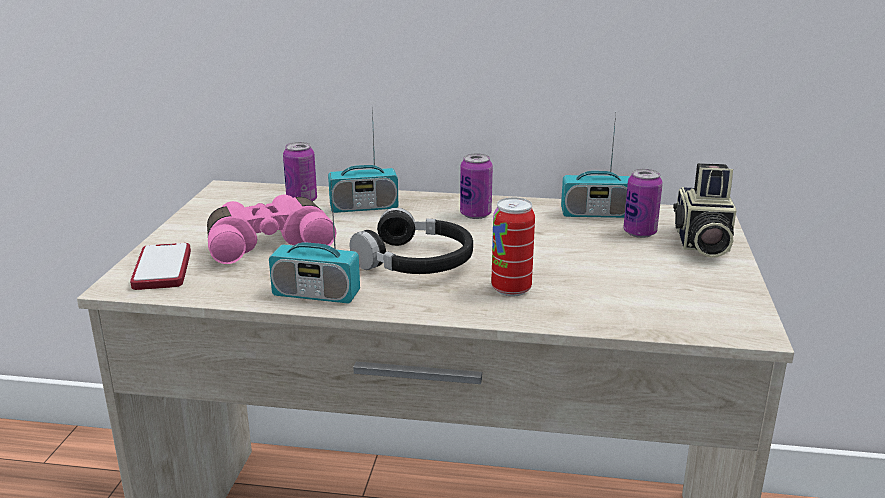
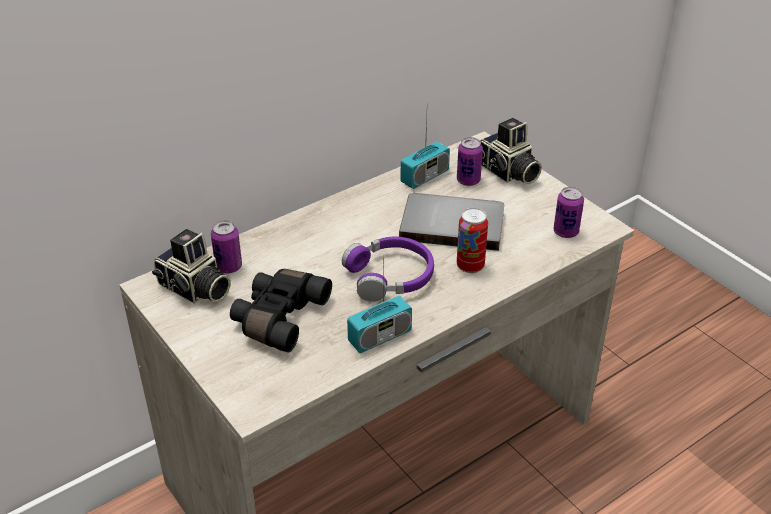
camera: 45 degrees left, 15 degrees up
(162, 269) = (251, 380): phone -> none
(250, 202) = (194, 289): none -> camera
(268, 243) = (278, 317): pink binoculars -> black binoculars
(364, 207) = (282, 249): radio -> none
(415, 261) = (390, 276): black headphones -> purple headphones
(475, 214) = (360, 215): can -> can (565, 232)
(557, 253) = (452, 223): none -> grey book

